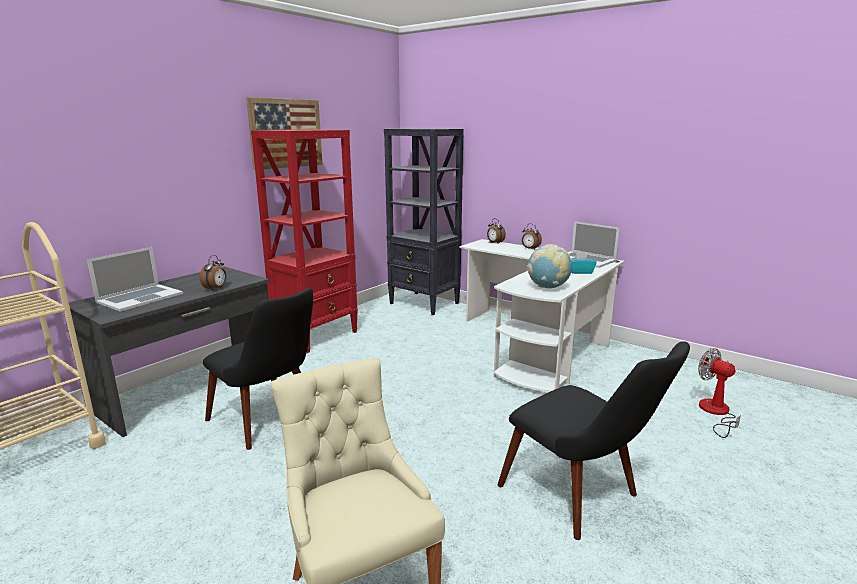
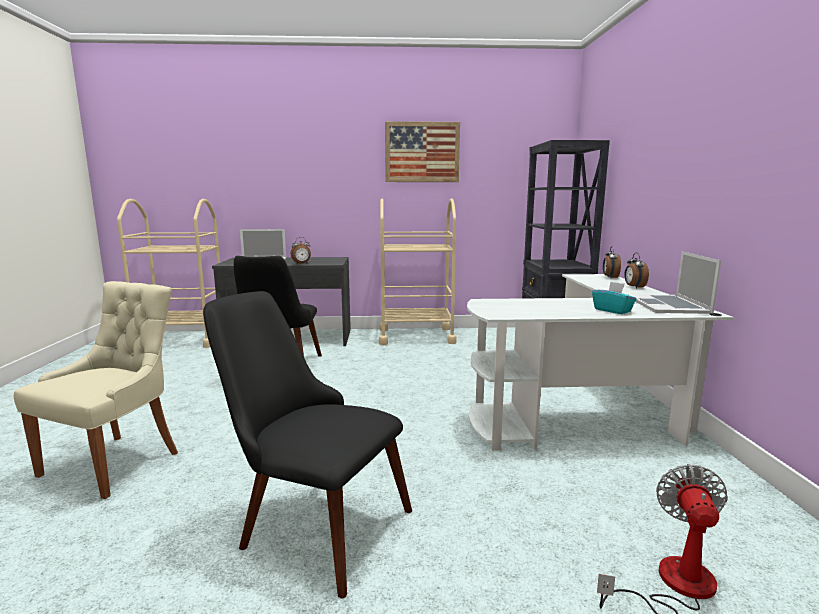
camera: 50 degrees right, 5 degrees down
(317, 335) = (416, 336): red bookcase -> beige cart
(548, 287) = (517, 310): globe -> none
(582, 498) = (310, 523): black chair -> black chair turned 105 degrees clockwise

